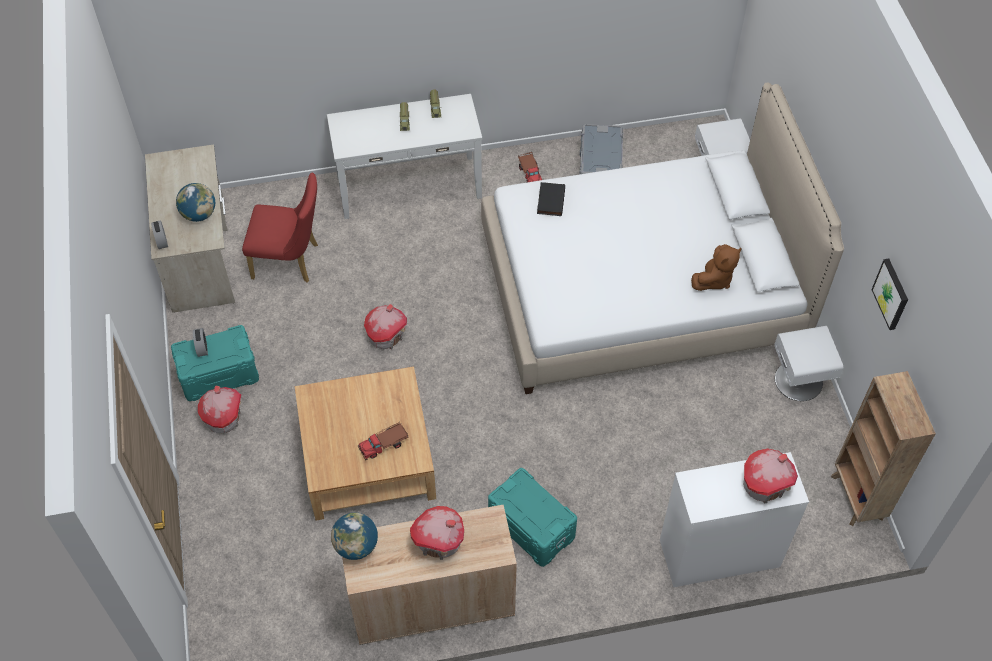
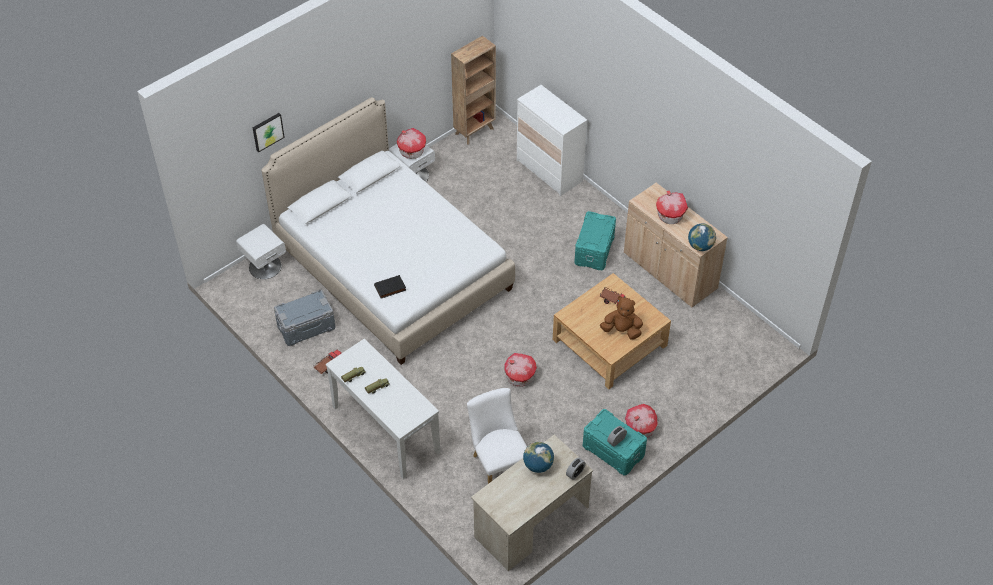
camera: 120 degrees left, 5 degrees down
(290, 261) = (498, 463): red chair -> white chair
(714, 279) = (400, 191): brown plush toy -> brown plush toy (621, 330)
(765, 485) = (544, 101): toy house -> toy house (411, 151)
(891, 294) = (415, 59): picture -> picture (267, 131)

